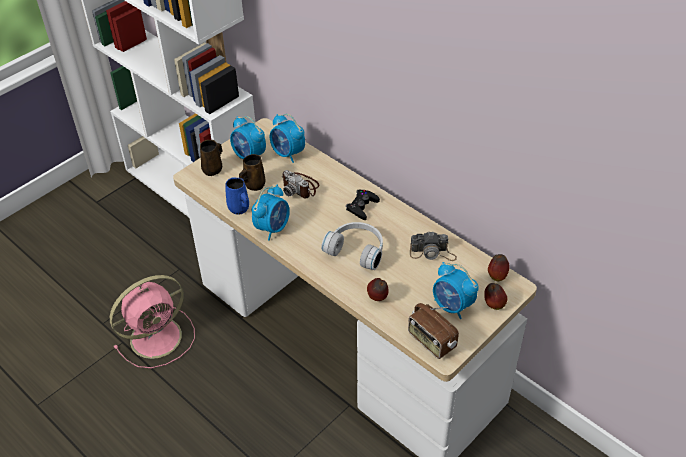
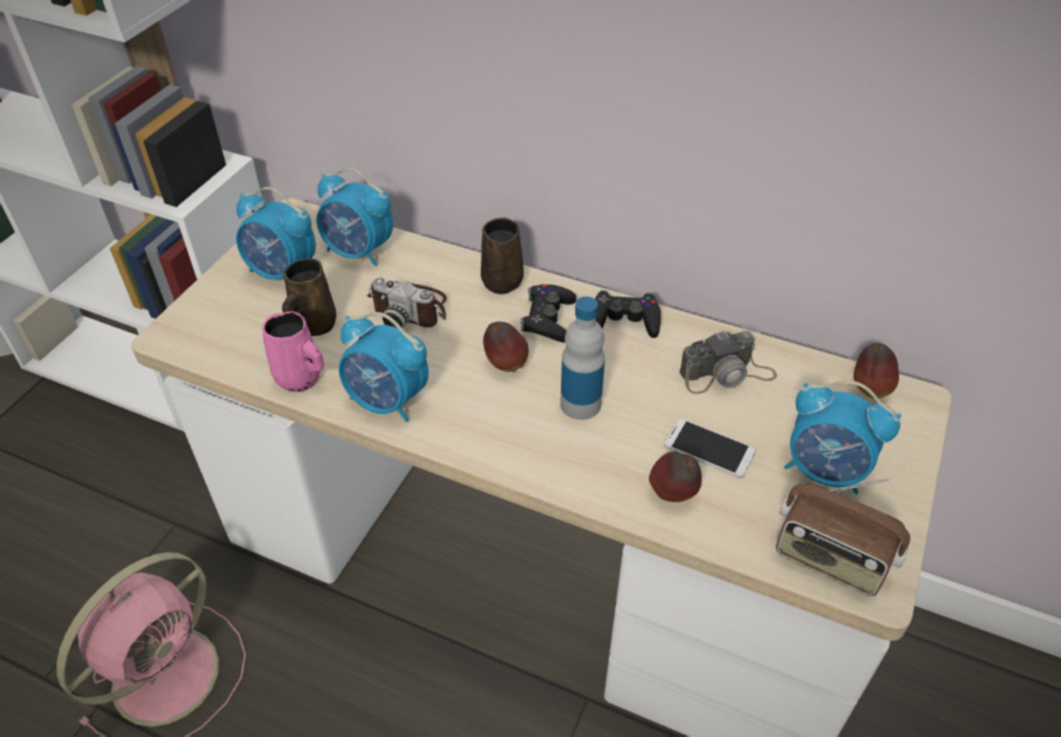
camera: 20 degrees left, 0 degrees up
(213, 169) = (215, 312): brown mug -> brown mug (503, 280)
(239, 209) = (300, 379): blue mug -> pink mug
(273, 228) = (387, 402): alarm clock -> alarm clock turned 105 degrees clockwise
(357, 250) = (580, 404): white headphones -> bottle
(398, 216) = (624, 320): none -> black game controller
(405, 283) = (709, 449): none -> phone
(493, 305) = (898, 447): apple -> apple (505, 365)

